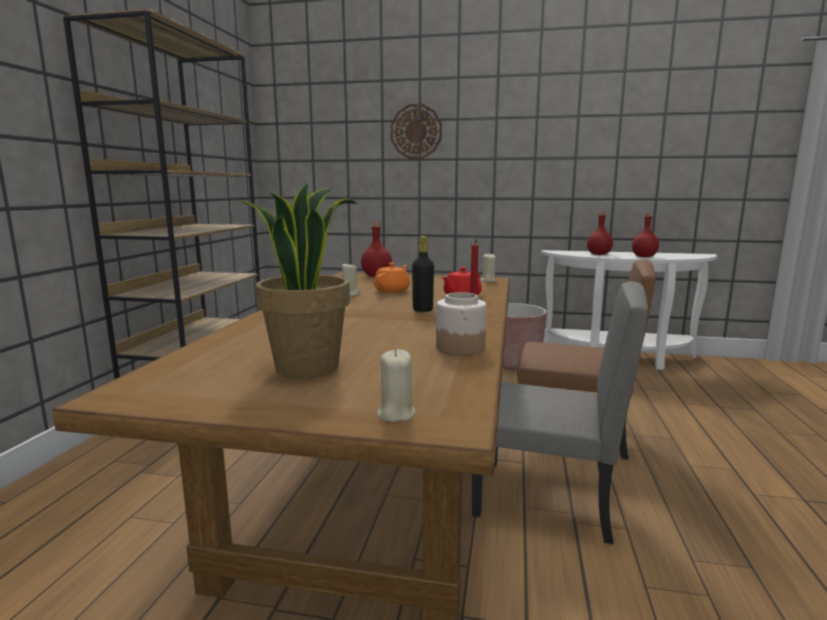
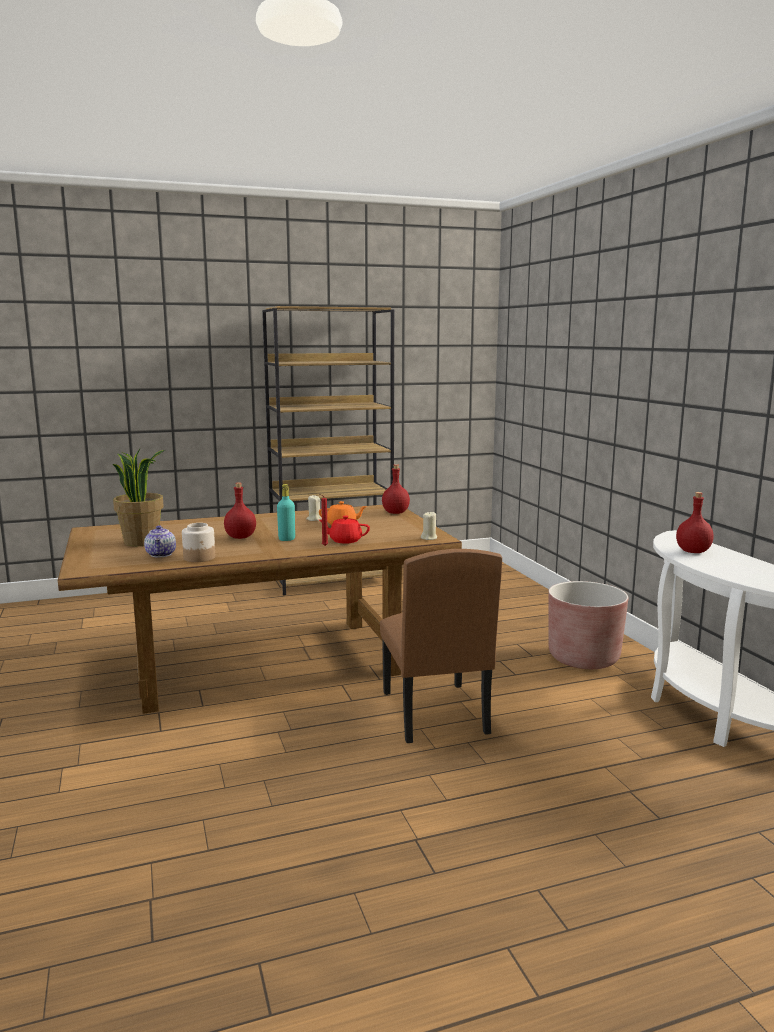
camera: 60 degrees right, 0 degrees up
(395, 414) = (88, 562): beige candle -> none
(412, 363) = (161, 554): none -> teapot
(416, 131) = (588, 361): wall clock -> none
(422, 310) = (286, 539): black bottle -> turquoise bottle
(544, 500) = (299, 716): grey chair -> none
(644, 256) = (724, 569): red bottle -> red bottle (241, 537)

